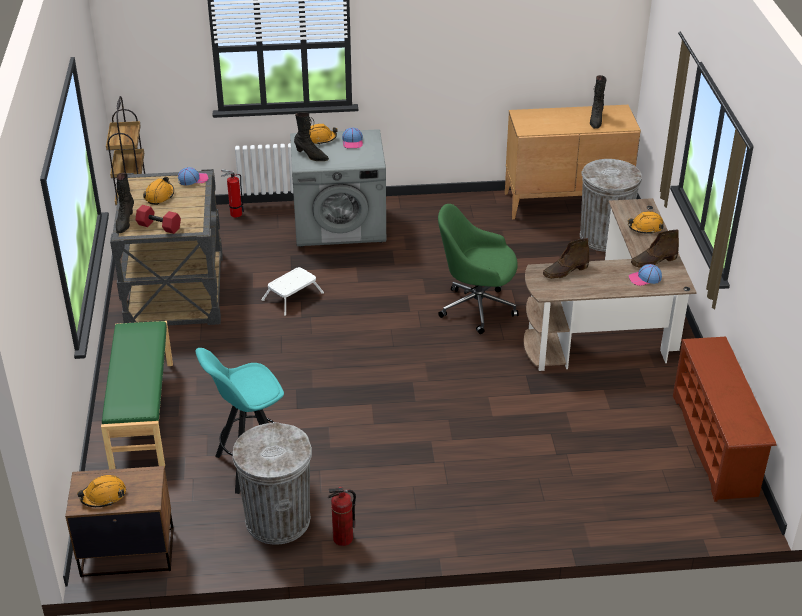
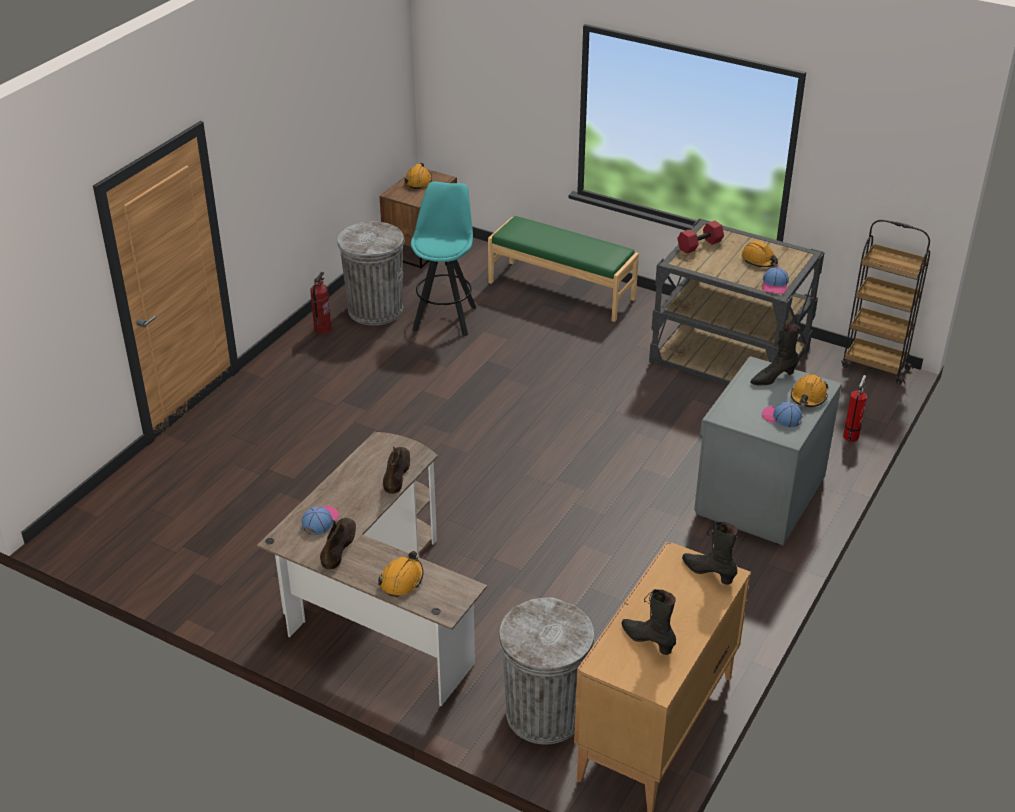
camera: 125 degrees right, 0 degrees up
(125, 222) = (724, 231): black boot -> black boot (708, 572)
(292, 296) = (654, 417): white step ladder -> none
(476, 308) = (513, 526): green office chair -> none
(715, 445) = (152, 571): brown shoe rack -> none

